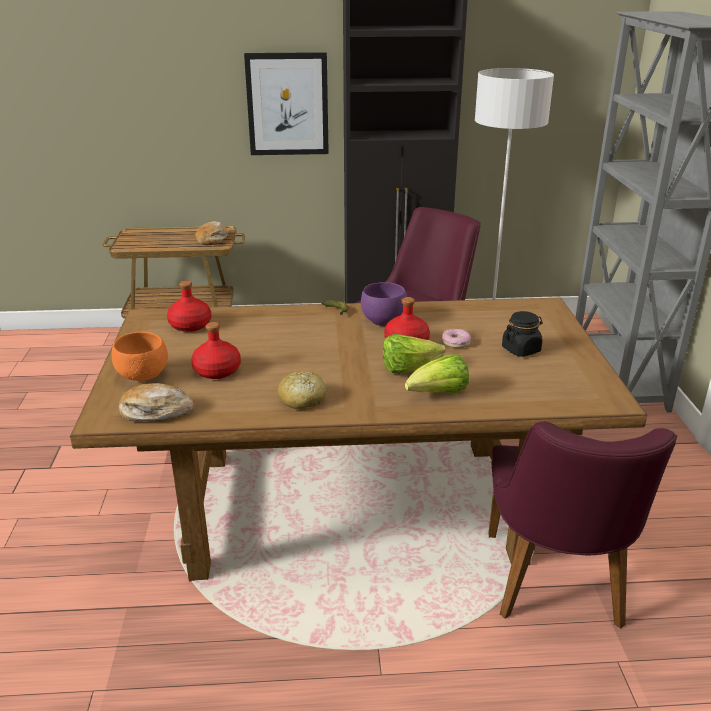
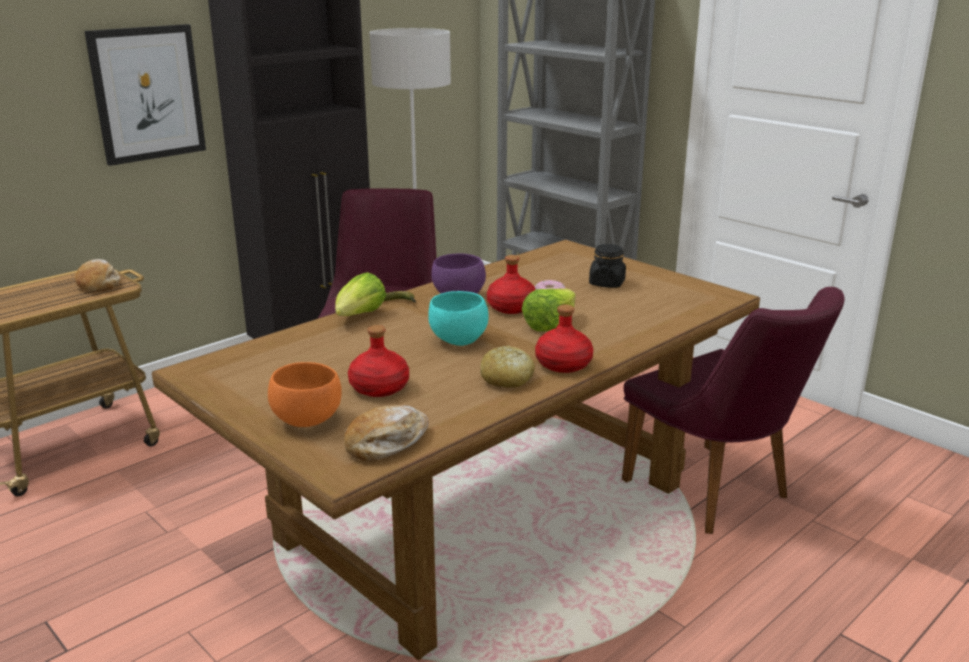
camera: 40 degrees left, 5 degrees down
(191, 325) = (266, 361): red bottle -> red bottle (564, 364)
(323, 357) = (459, 341): none -> turquoise bowl
(438, 394) = (607, 334): lettuce -> lettuce (359, 316)

